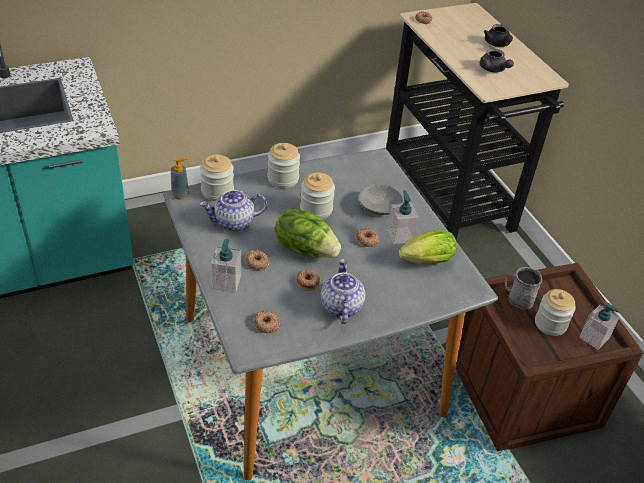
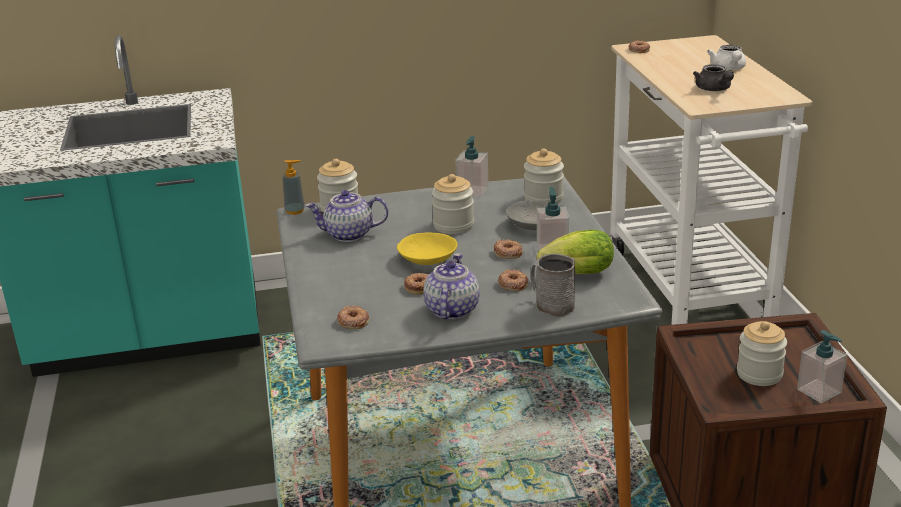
camera: 15 degrees right, 15 degrees down
(226, 282) = (319, 284): soap dispenser -> soap dispenser (472, 191)
(257, 262) = (363, 268): donut -> donut (513, 284)
(283, 179) = (423, 199): jar -> jar (543, 198)
(305, 248) = (427, 258): lettuce -> yellow bowl
(449, 197) = (691, 286): black cart -> white cart
(497, 44) = (728, 69): black teapot -> white teapot
(517, 298) = (719, 346): grey mug -> grey mug (551, 305)

